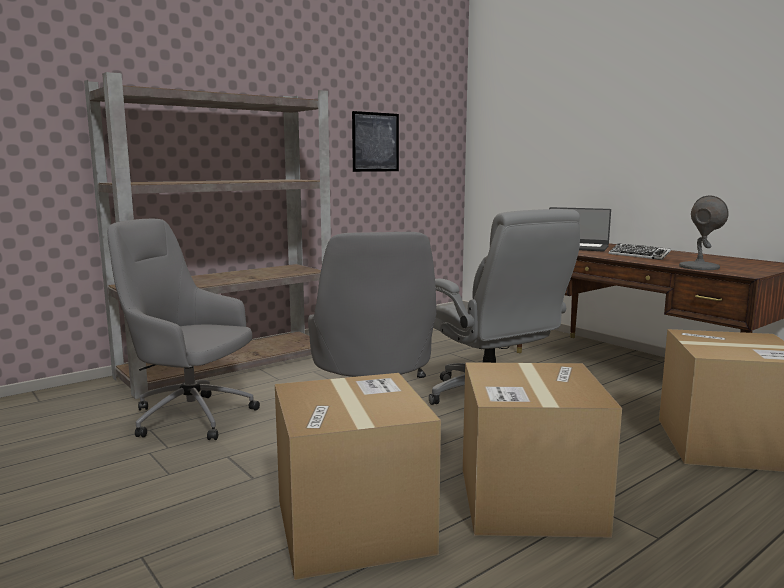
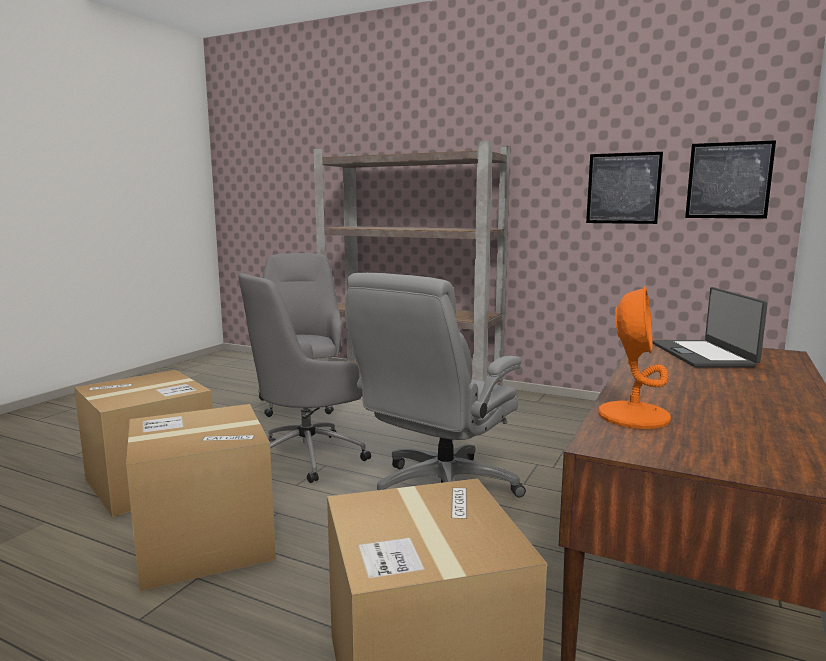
camera: 65 degrees right, 0 degrees up
(433, 139) = (728, 180): none -> picture
(639, 255) = (693, 384): keyboard -> none
(698, 267) = (633, 416): grey table lamp -> orange table lamp

